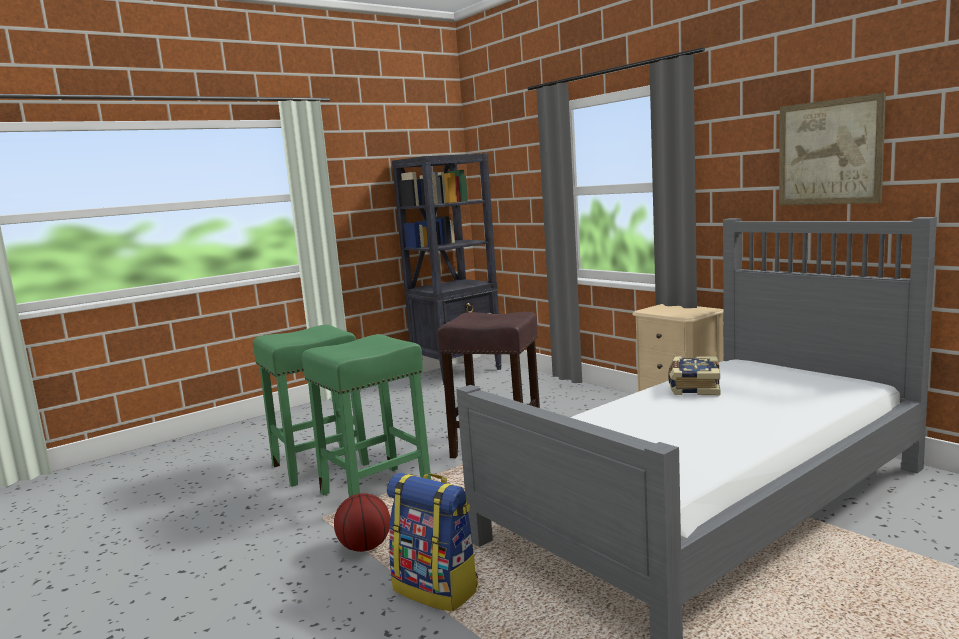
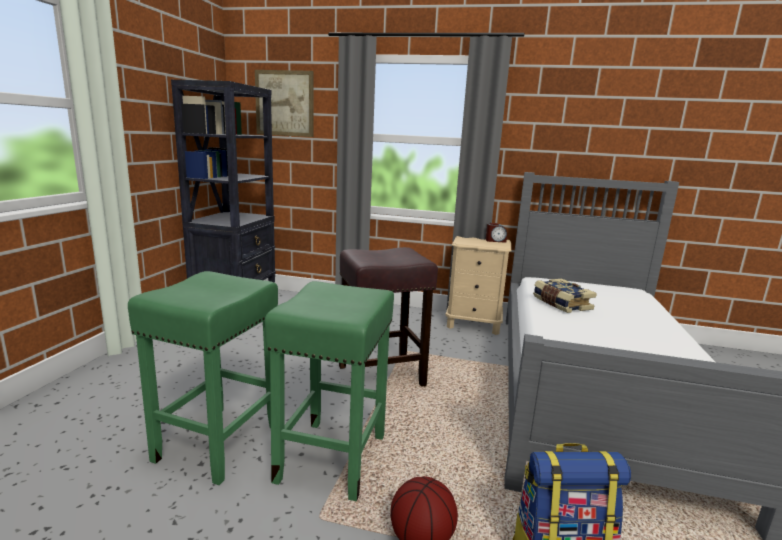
camera: 40 degrees left, 5 degrees up
(697, 309) = (495, 241): none -> alarm clock
(829, 152) = (605, 131): picture -> picture (284, 103)

